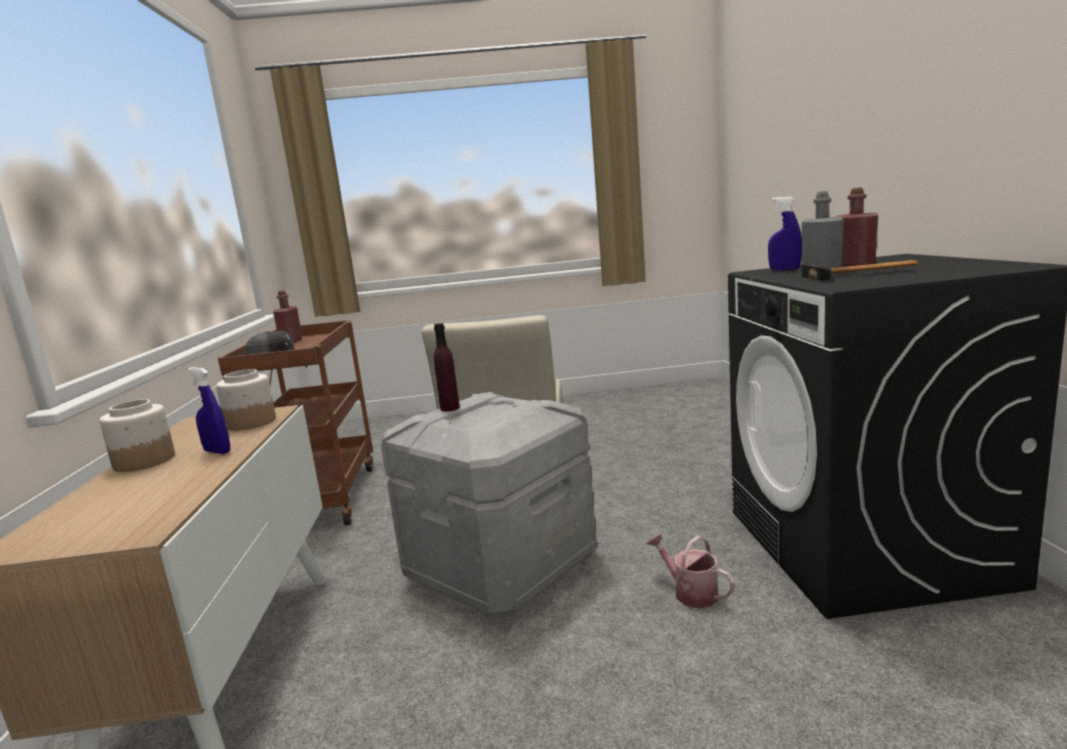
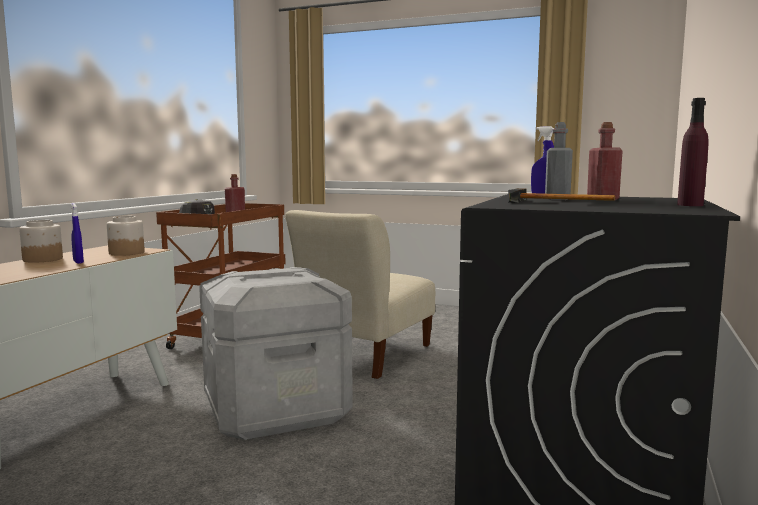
camera: 25 degrees right, 5 degrees down
(450, 408) = (258, 271): purple bottle -> purple bottle (690, 205)
(690, 592) = (379, 468): watering can -> none

